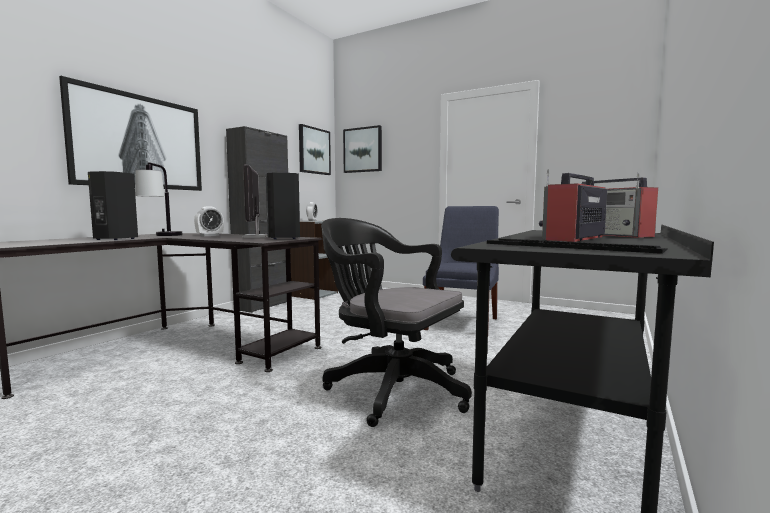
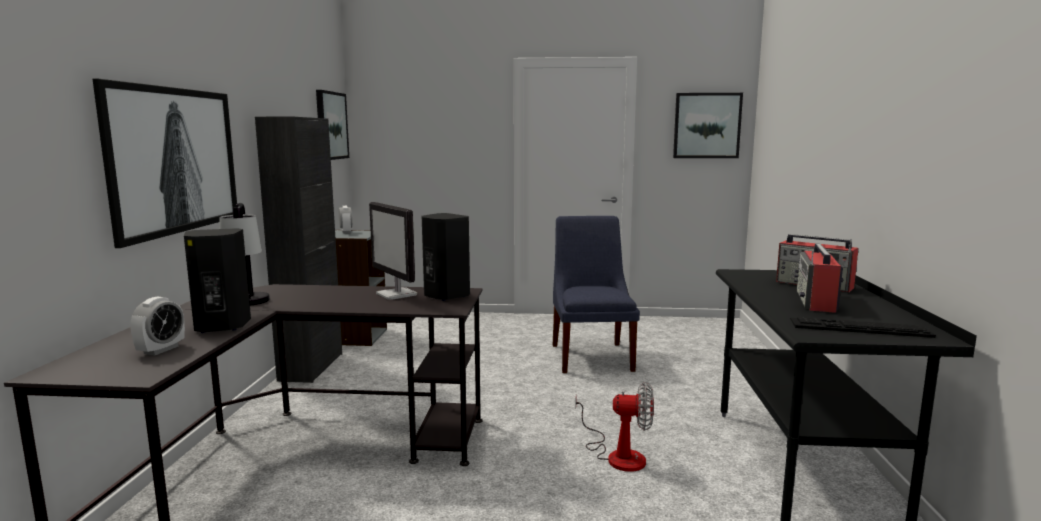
camera: 25 degrees left, 5 degrees up
(210, 235) = (319, 297): alarm clock -> alarm clock (161, 350)
(363, 150) = (396, 122): picture -> picture (707, 125)
(391, 388) = (617, 455): black office chair -> fan

